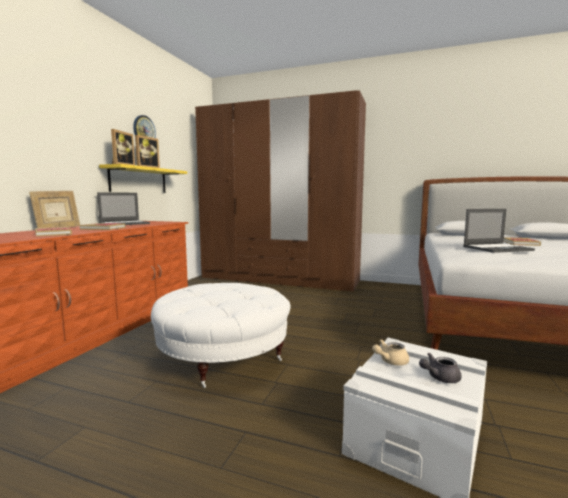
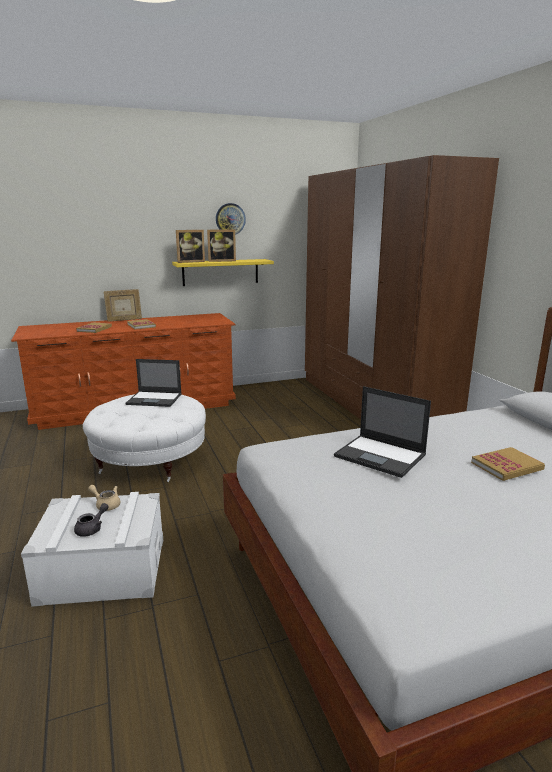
camera: 50 degrees right, 10 degrees up
(125, 224) = (183, 319): laptop -> laptop (155, 399)
(439, 378) = (92, 529): grey teapot -> grey teapot turned 90 degrees clockwise

